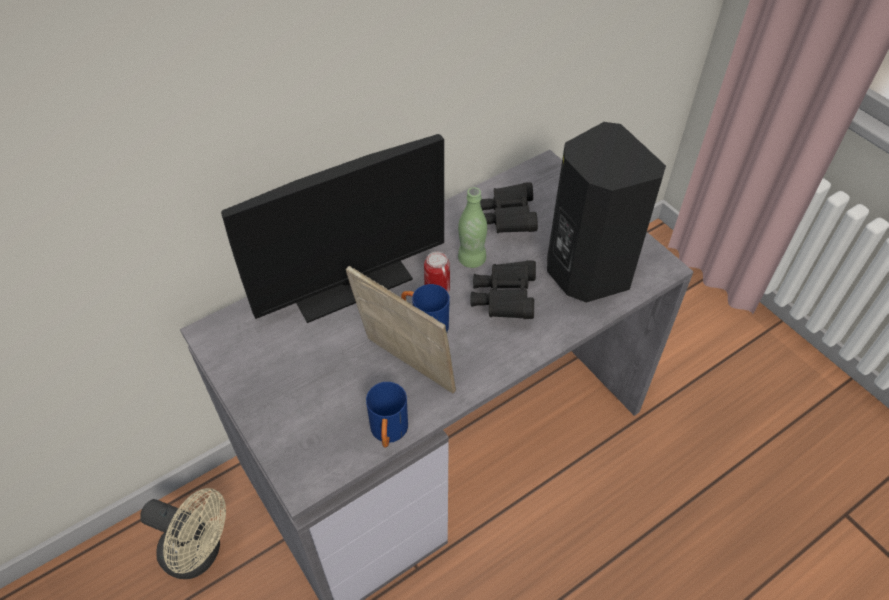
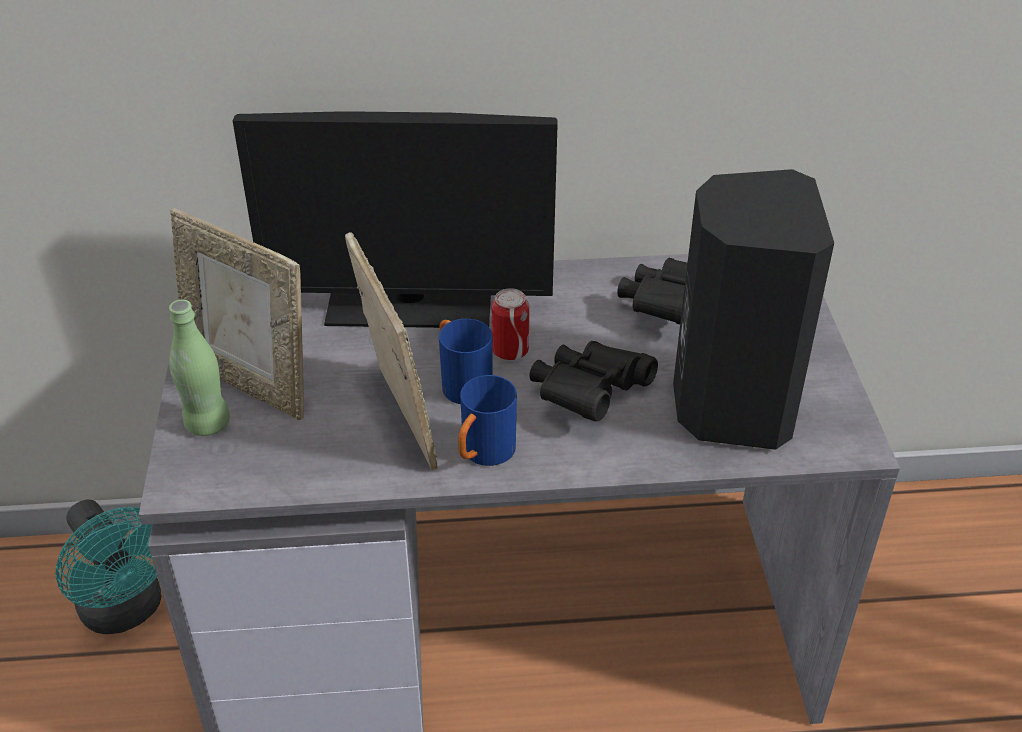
camera: 30 degrees right, 10 degrees down
(200, 553) = (127, 611): beige fan -> turquoise fan
(291, 387) = (251, 383): none -> picture frame
(388, 433) = (318, 479): blue mug -> blue mug (483, 455)
(471, 259) = (584, 334): green bottle -> green bottle (207, 423)

